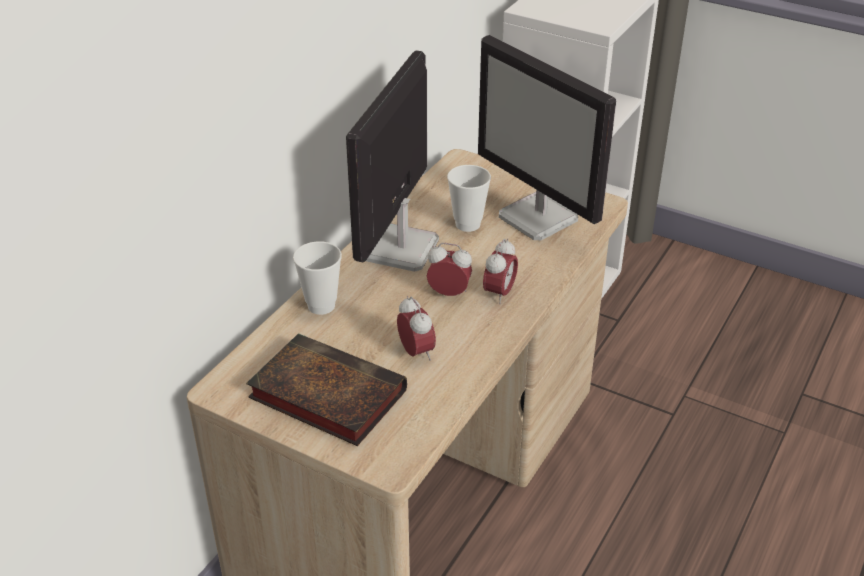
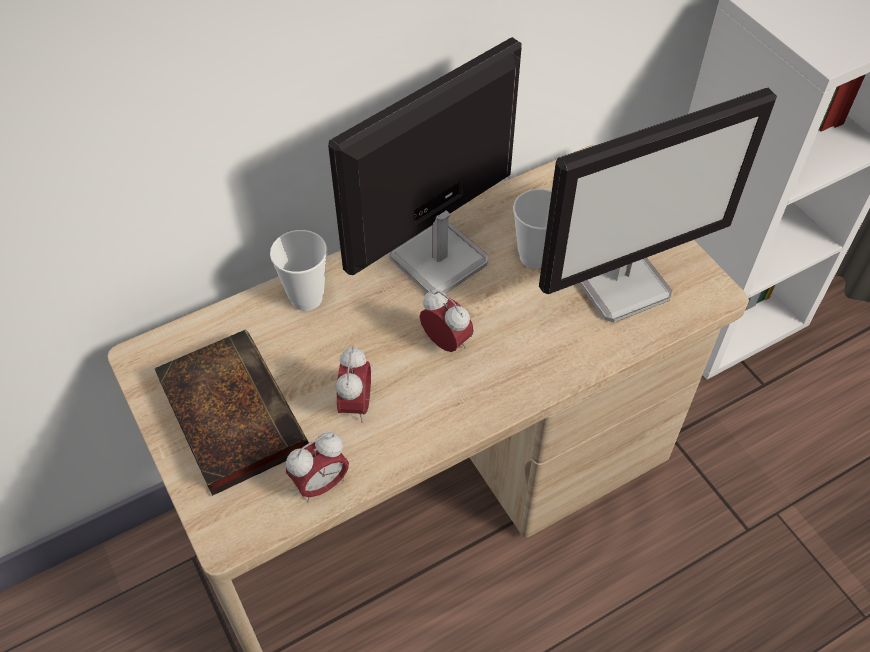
camera: 30 degrees right, 15 degrees up
(499, 293) = (500, 367): alarm clock -> alarm clock (321, 484)
(539, 218) = (622, 283): monitor -> monitor turned 105 degrees counterclockwise

